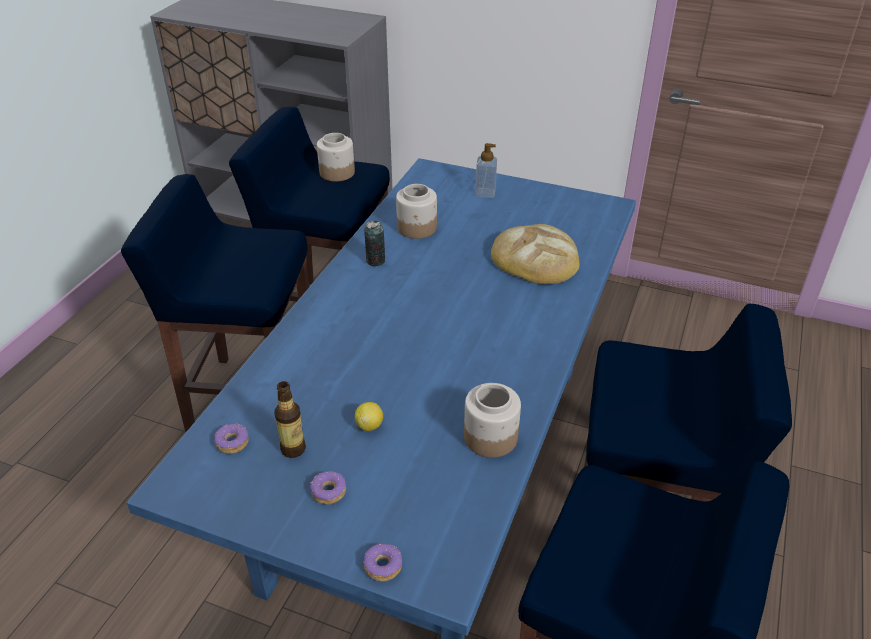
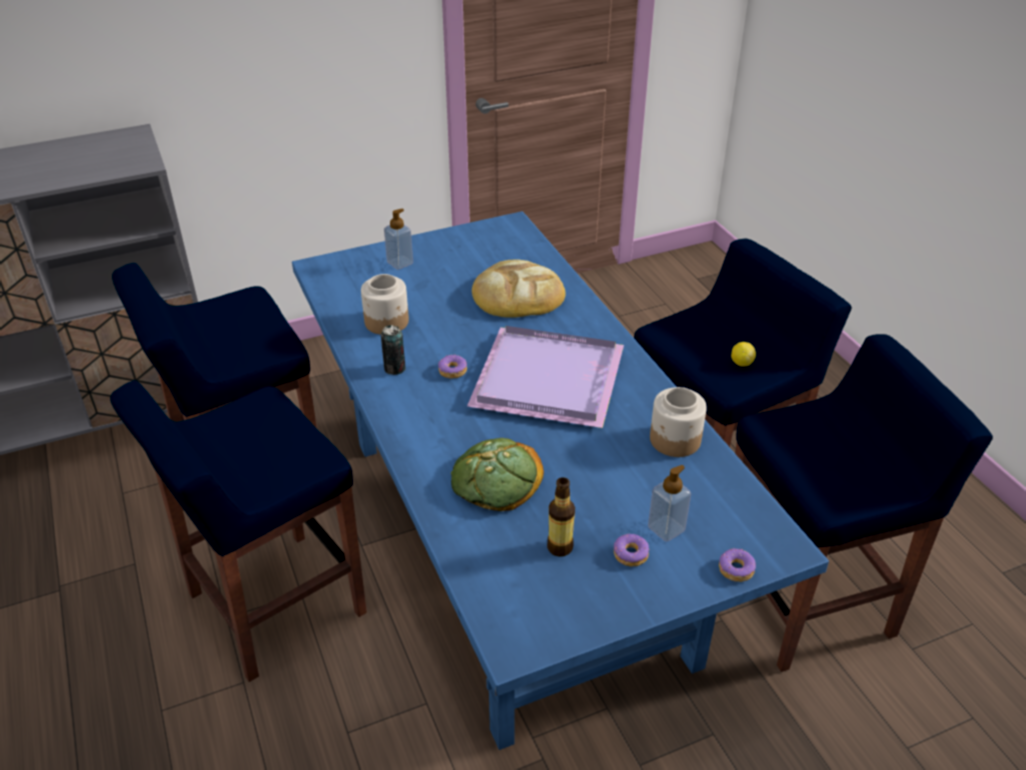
camera: 45 degrees left, 0 degrees up
(232, 442) = (507, 579): donut -> donut (452, 371)
(324, 375) = (496, 480): none -> bread
(337, 172) = (222, 314): jar -> none
(369, 425) = (586, 491): lemon -> lemon (741, 363)
(381, 495) = (666, 528): none -> soap dispenser
(464, 333) = (550, 381): none -> purple tray

